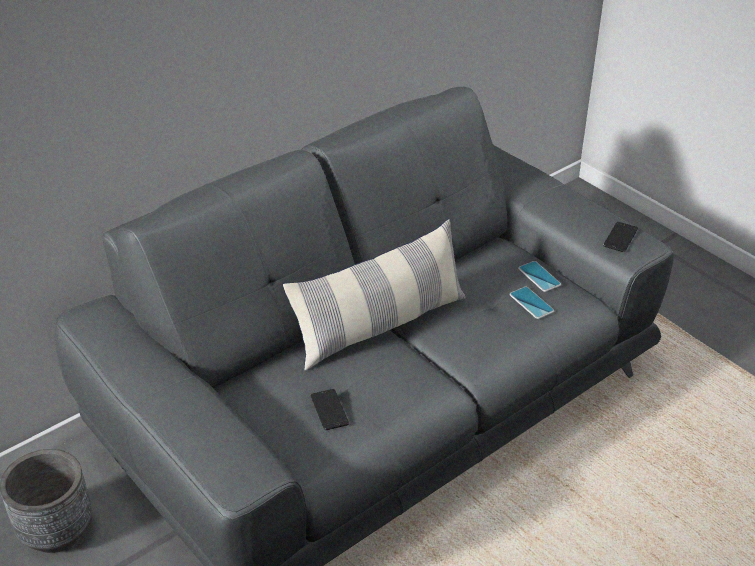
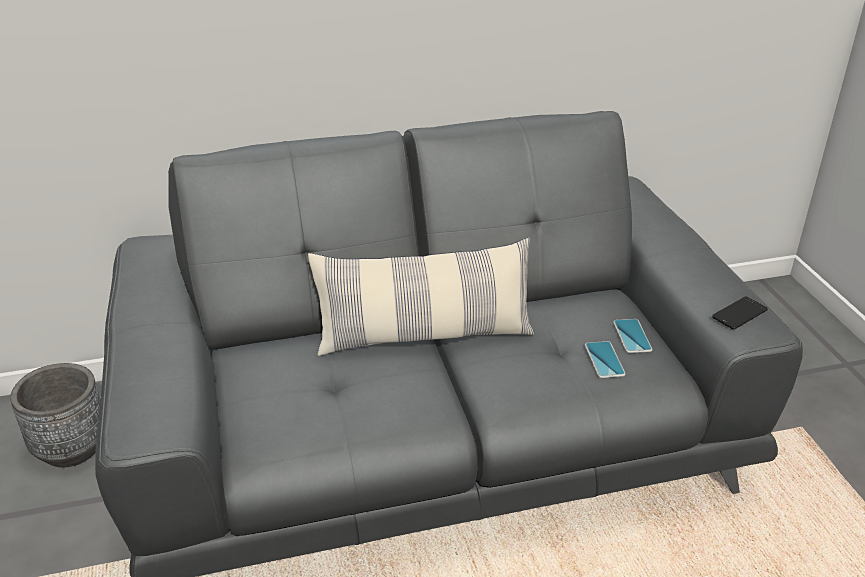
camera: 25 degrees right, 5 degrees down
(329, 410) = (310, 400): phone -> none

